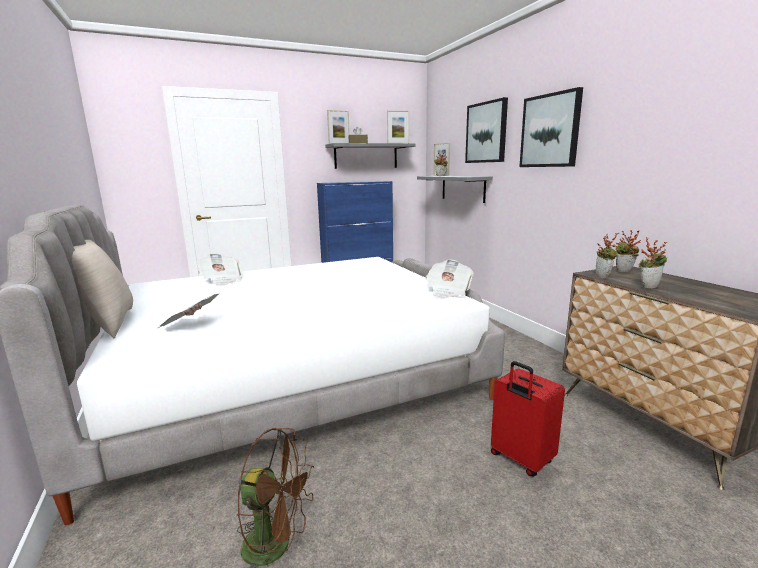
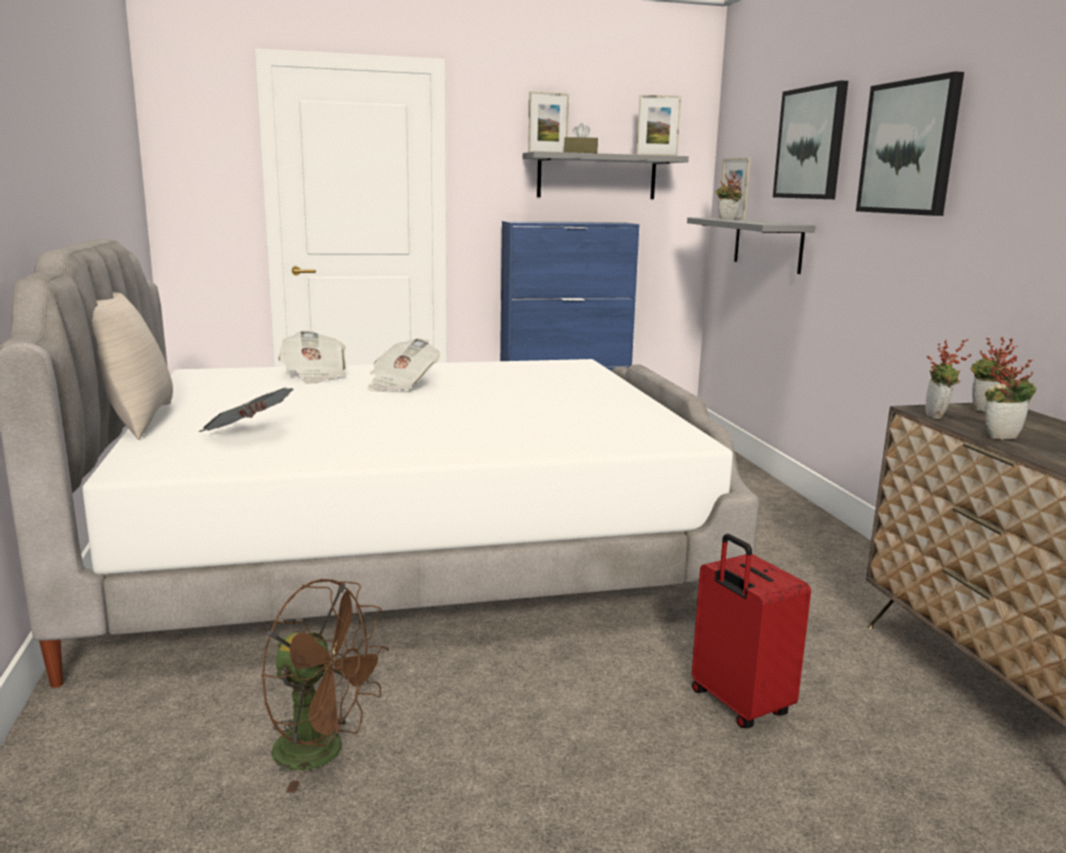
camera: 10 degrees right, 0 degrees up
(448, 292) = (675, 424): newspaper -> newspaper (401, 385)

